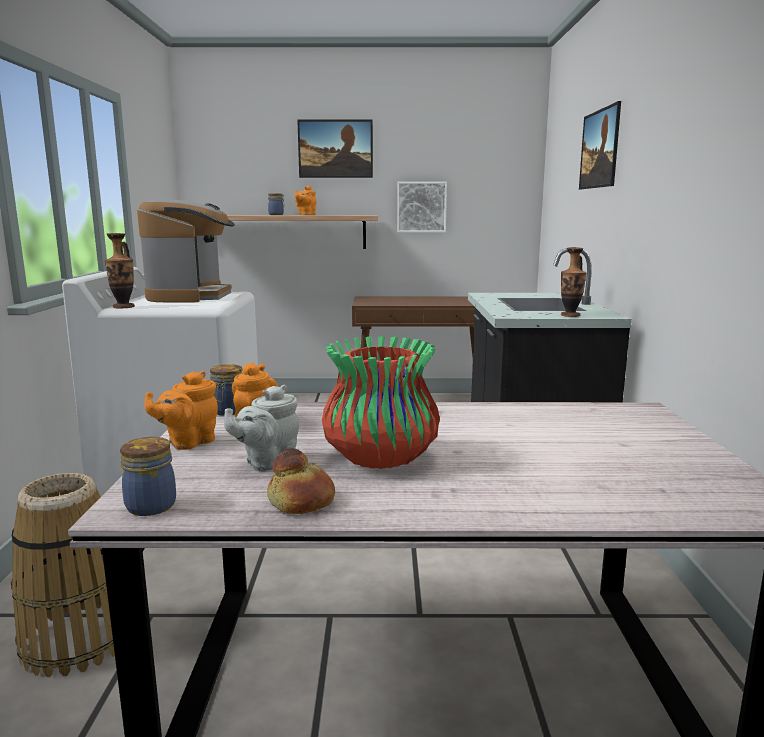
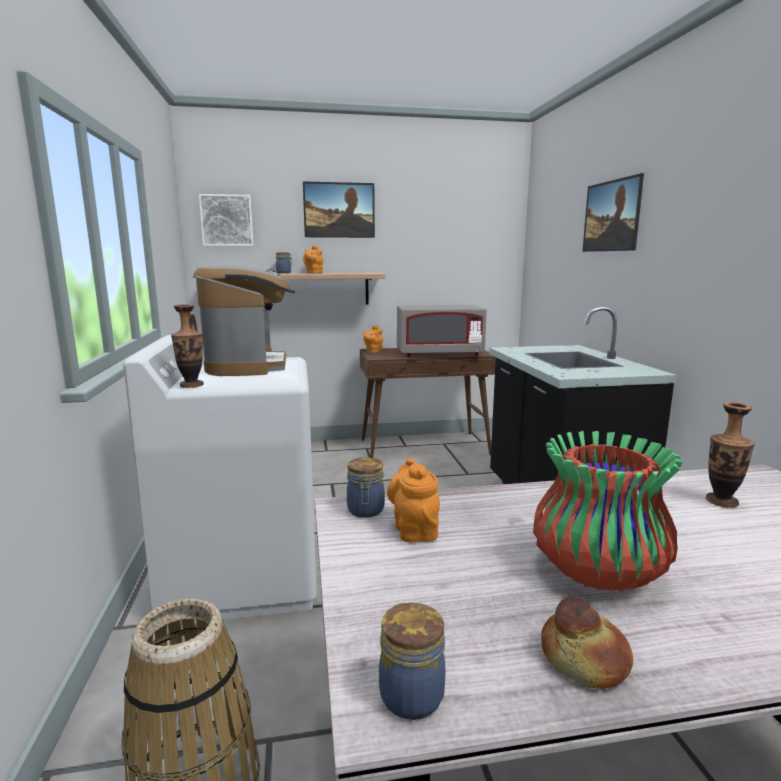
camera: 10 degrees left, 0 degrees up
(188, 442) = (362, 567): orange teapot -> orange teapot (373, 351)
(267, 462) = (482, 592): grey teapot -> none
(421, 207) = (419, 265): picture -> picture (227, 220)
(433, 302) = (439, 354): none -> grey microwave
(570, 315) = (620, 373): vase -> vase (721, 501)

